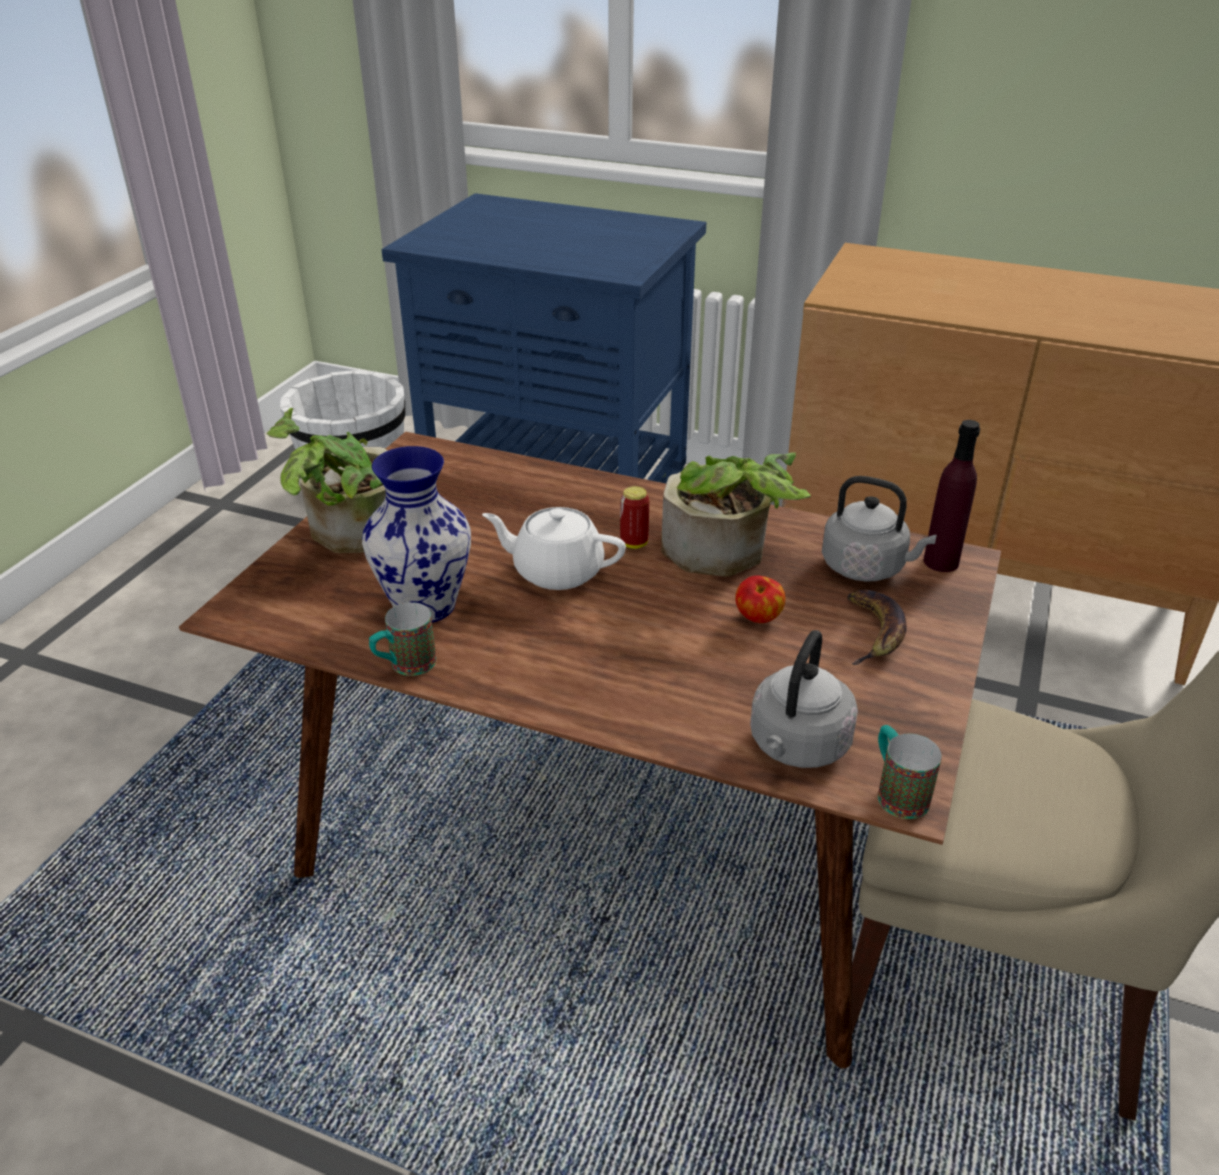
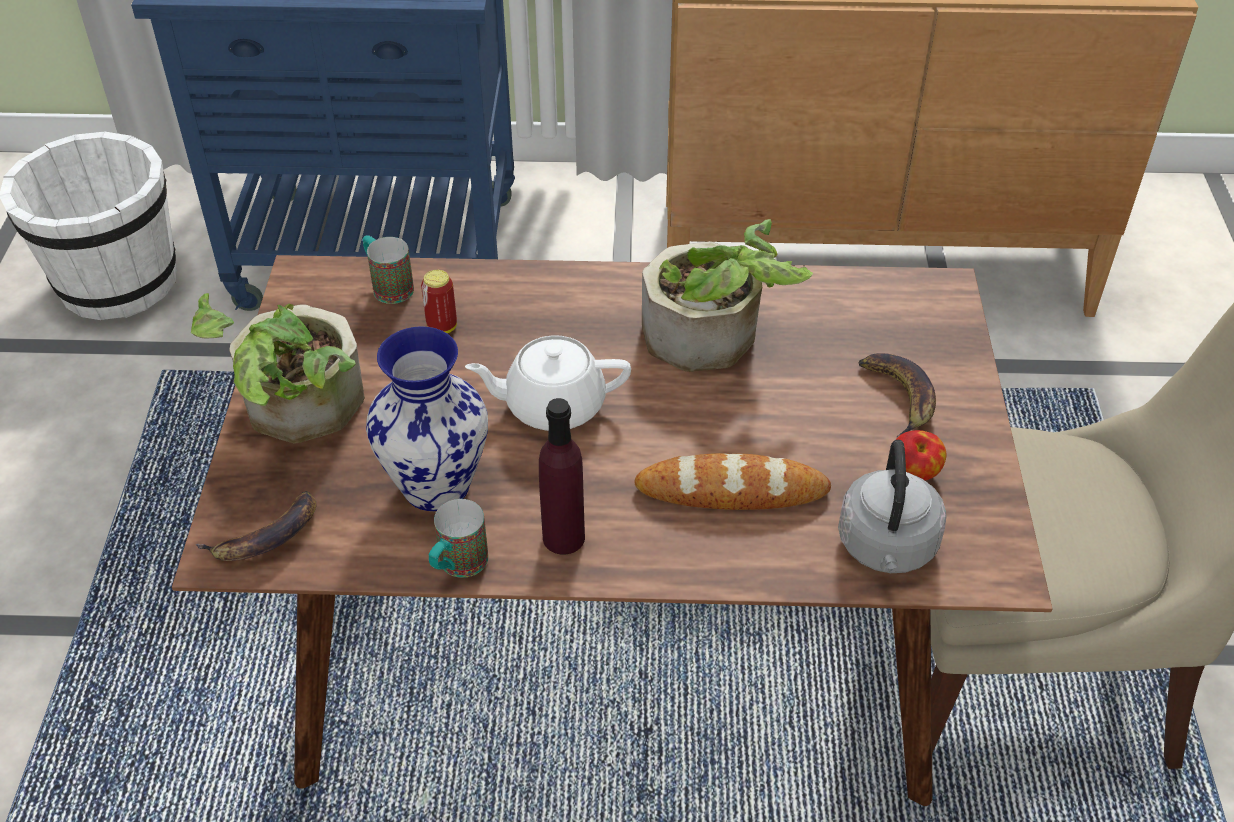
camera: 20 degrees left, 10 degrees up
(270, 610) = (266, 537): none -> banana
(634, 543) = (615, 349): can -> can (442, 327)
(675, 667) = (732, 490): none -> bread
(758, 618) = (783, 410): apple -> apple (914, 473)
(867, 568) = (859, 321): grey kettle -> none
(896, 791) = (993, 570): mug -> mug (388, 286)
(941, 562) = (925, 297): purple bottle -> purple bottle (563, 537)

